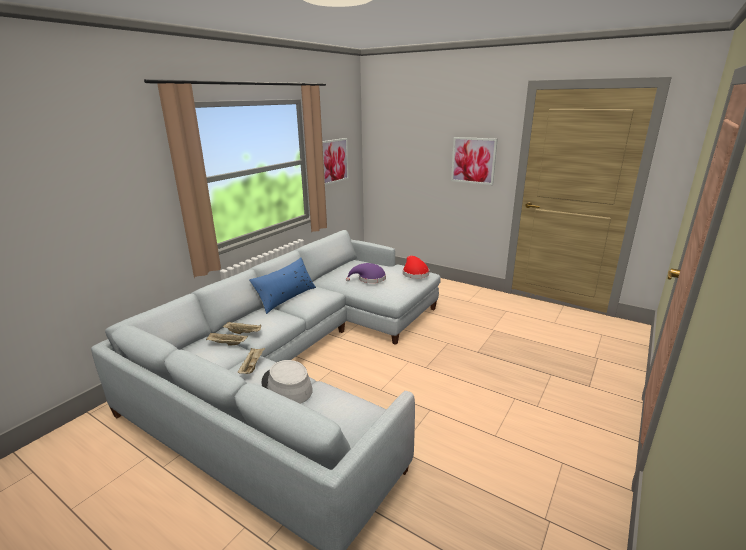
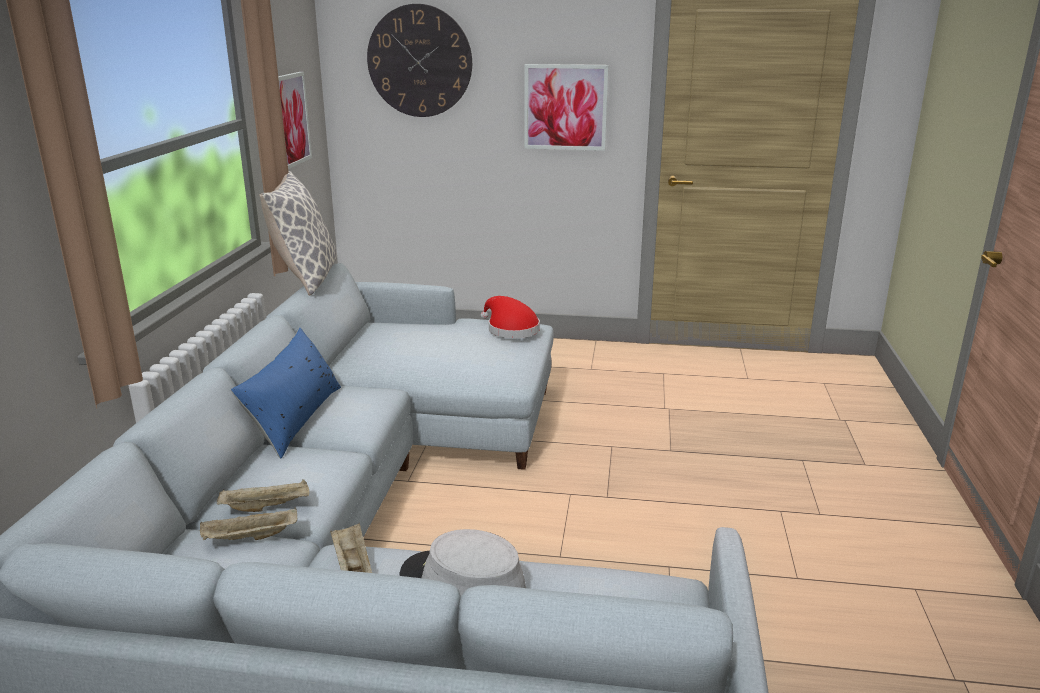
camera: 25 degrees left, 0 degrees up
(324, 235) = (306, 278): none -> pillow
(369, 279) = (438, 352): purple hat -> none
(404, 134) = (419, 61): none -> wall clock

